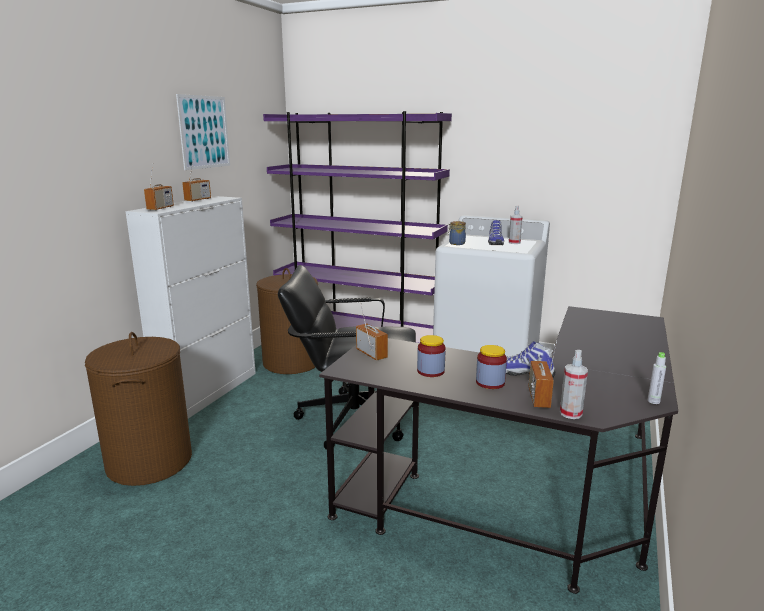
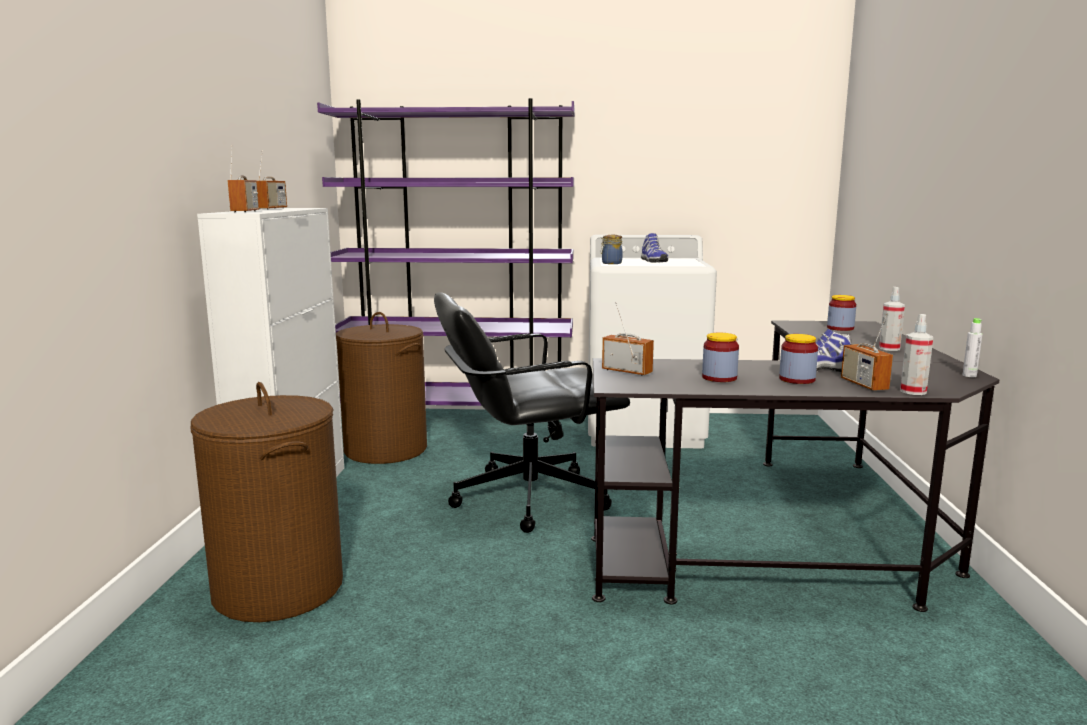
camera: 20 degrees left, 5 degrees down
(204, 132) = (262, 116): picture -> none
(514, 243) = (674, 260): spray bottle -> spray bottle (889, 348)
(616, 323) = (840, 328): none -> jar

